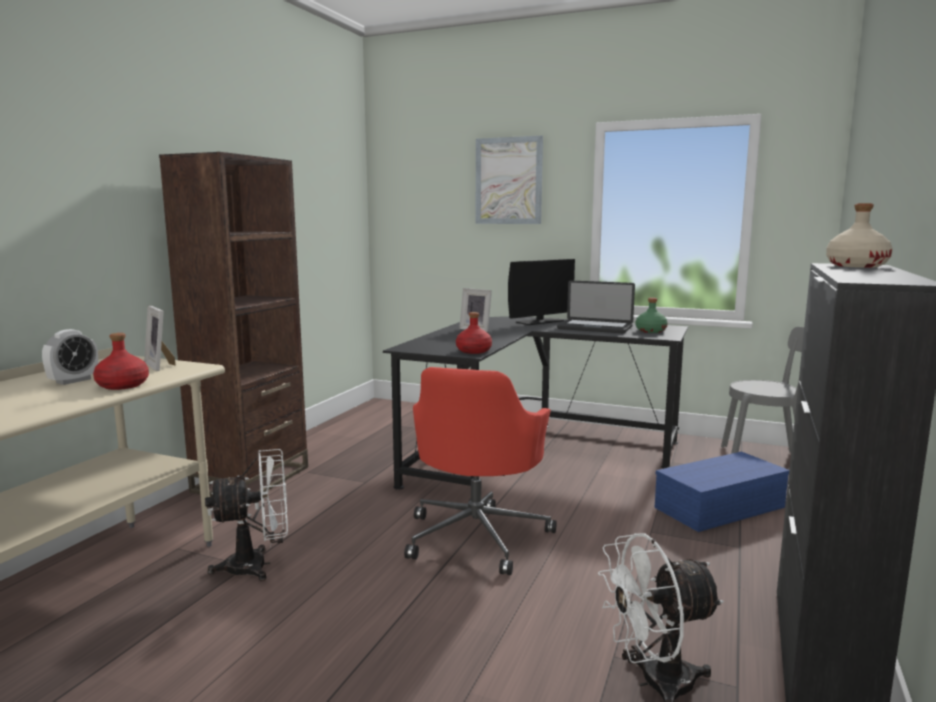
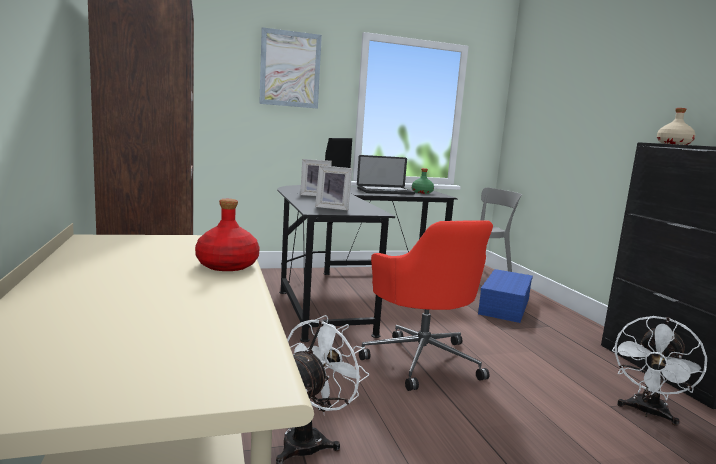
camera: 40 degrees left, 0 degrees up
(73, 381) = (141, 268): alarm clock -> none
(161, 365) = (183, 241): picture frame -> picture frame (333, 208)
(474, 351) = (371, 210): red bottle -> none

